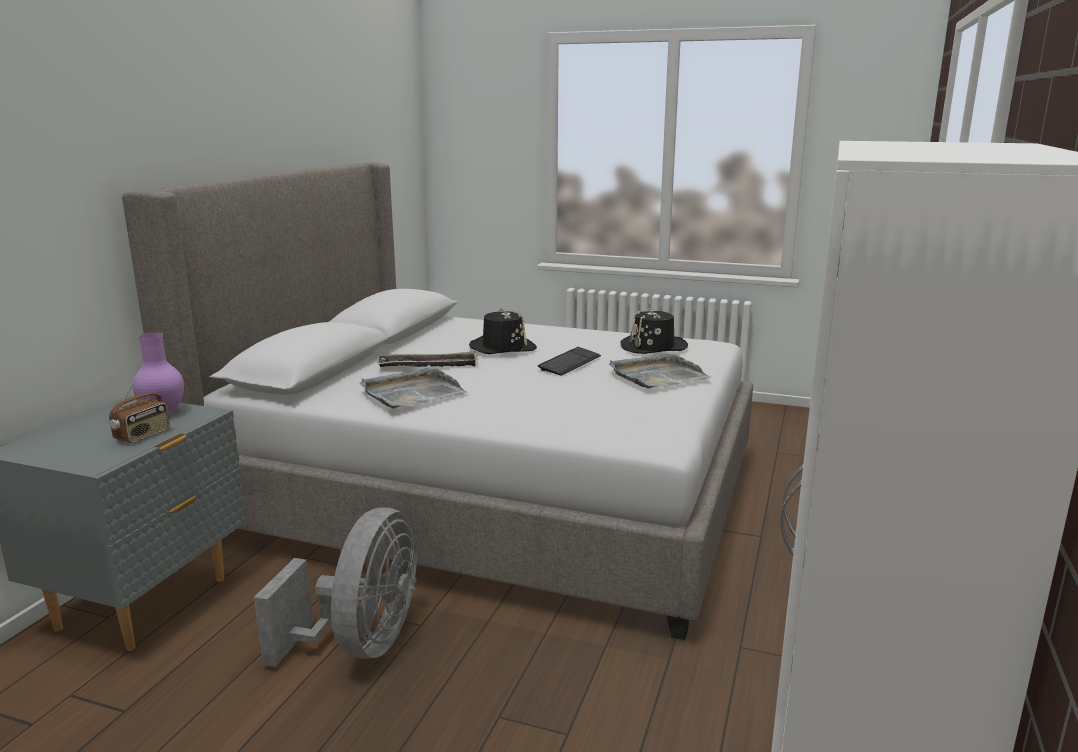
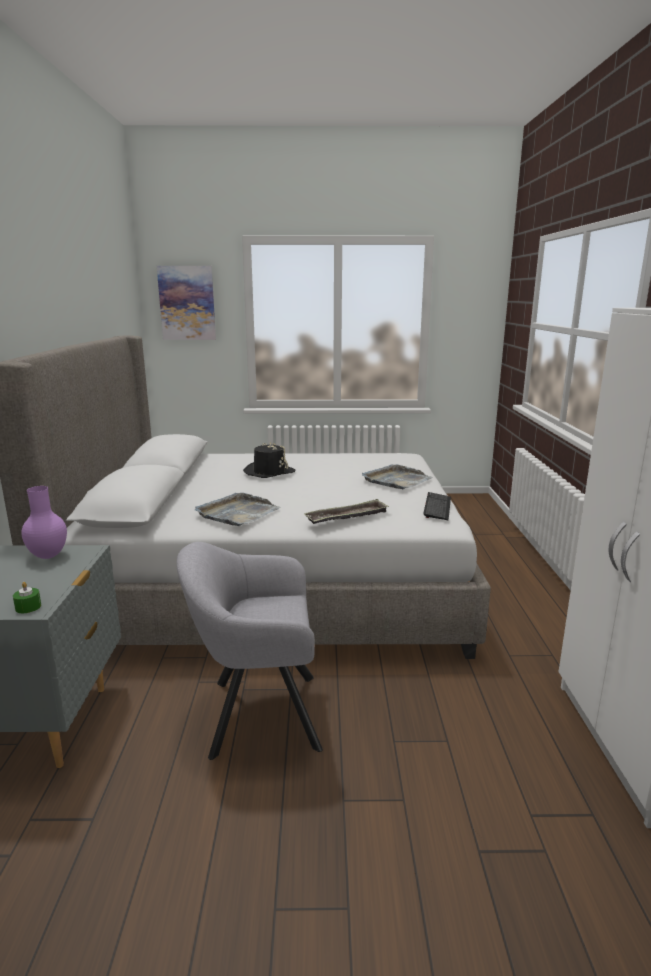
camera: 20 degrees left, 0 degrees up
(93, 462) = (28, 607): none -> green candle
(143, 436) = (51, 577): radio -> none
(361, 644) = (256, 714): grey fan -> grey armchair
(428, 365) = (227, 491): tray -> tray (347, 517)
(476, 122) = (187, 303): none -> picture
(570, 363) = (329, 478): keyboard -> keyboard (437, 507)
(653, 347) = (372, 461): black hat -> none

